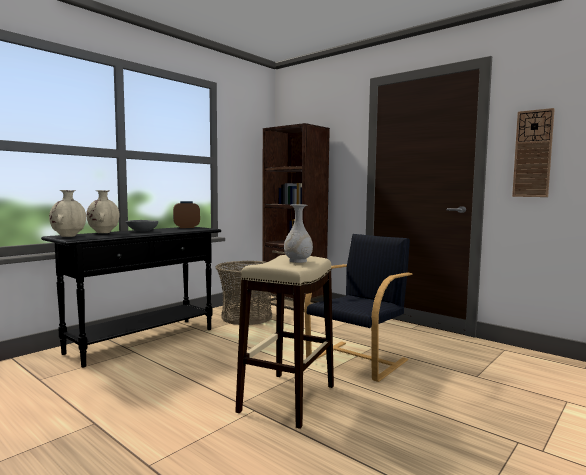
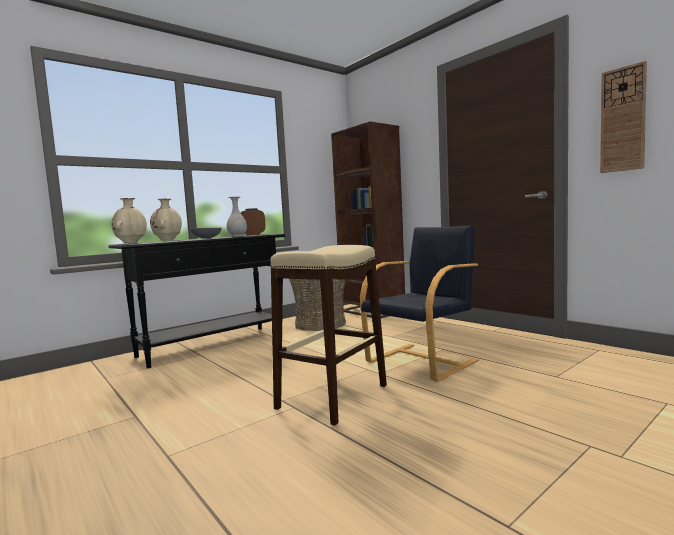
camera: 10 degrees right, 0 degrees up
(298, 261) = (334, 248): white vase -> white vase (237, 236)

